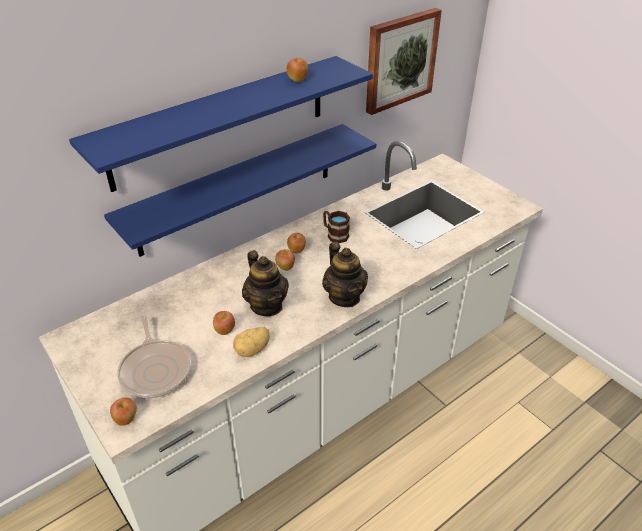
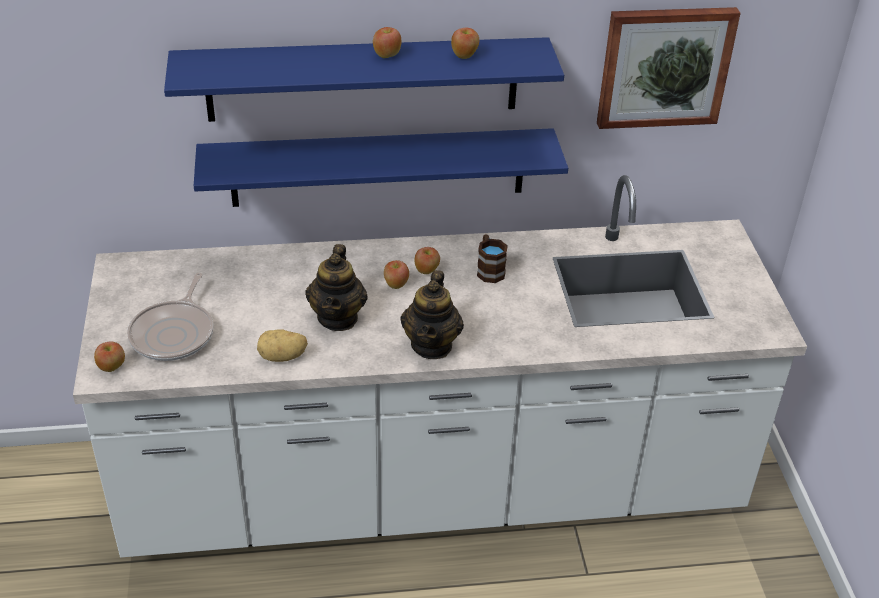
camera: 30 degrees right, 0 degrees up
(224, 330) = (272, 324): apple -> apple (387, 55)

